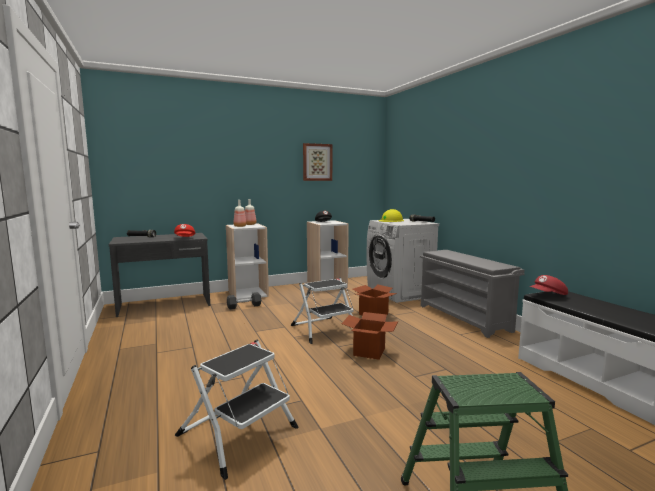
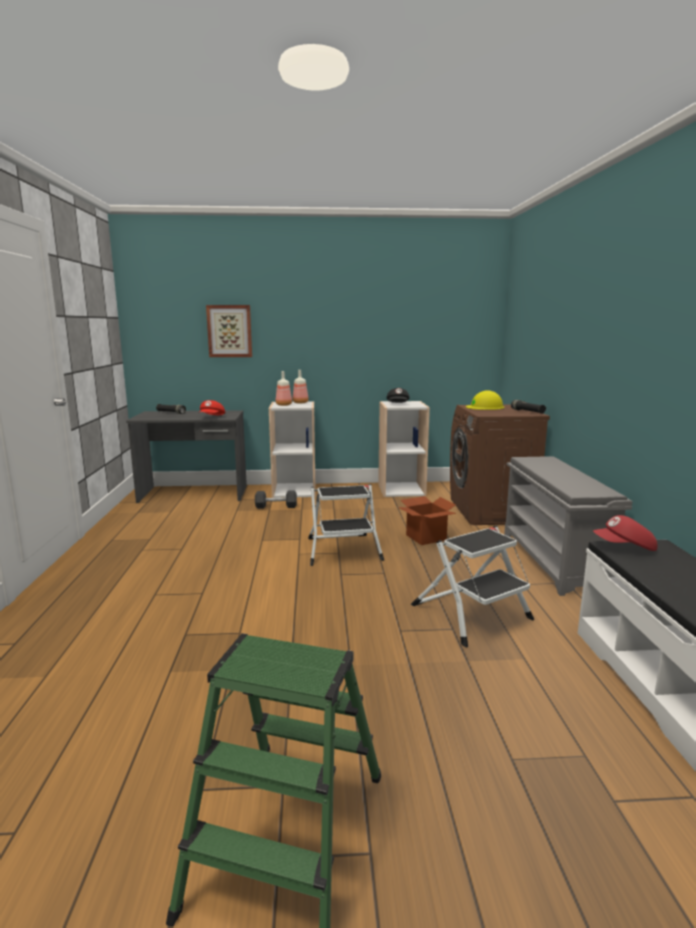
camera: 20 degrees right, 5 degrees up
(237, 433) = (144, 655): step ladder -> step ladder (470, 613)
(317, 162) = (398, 319): picture -> picture (229, 331)
(369, 351) = (372, 587): cardboard box -> none
(400, 294) = (491, 513): white washing machine -> brown washing machine

